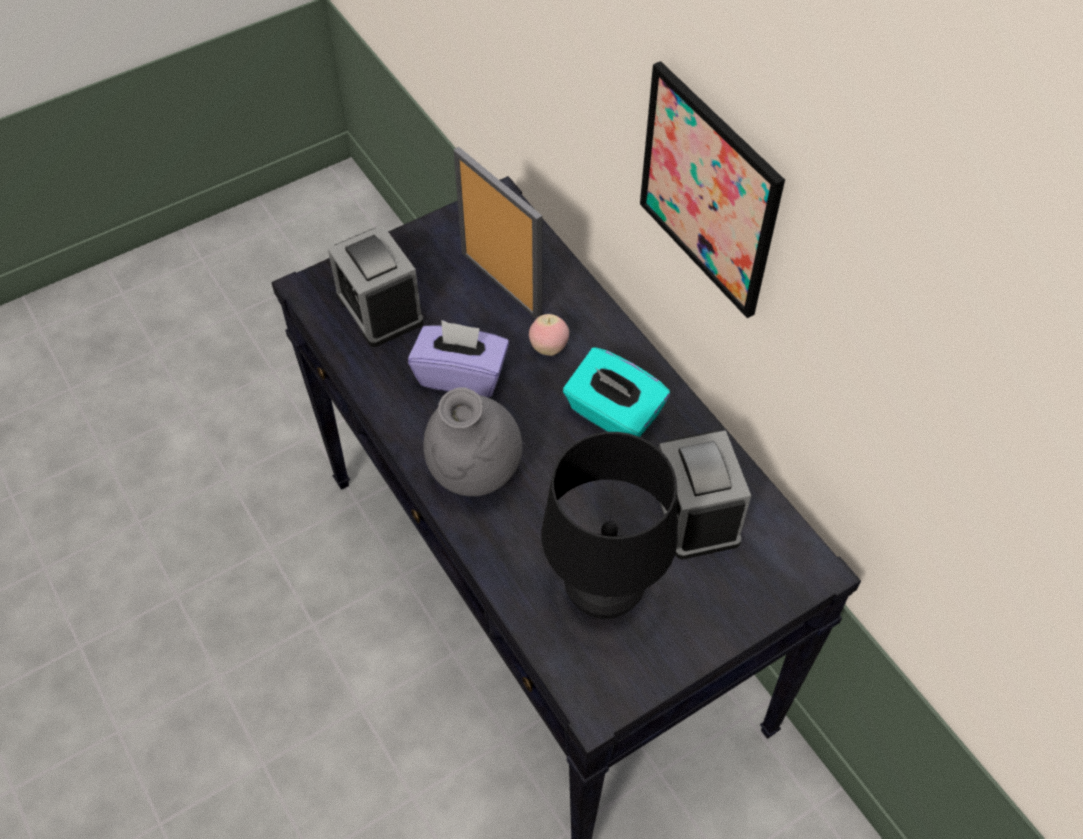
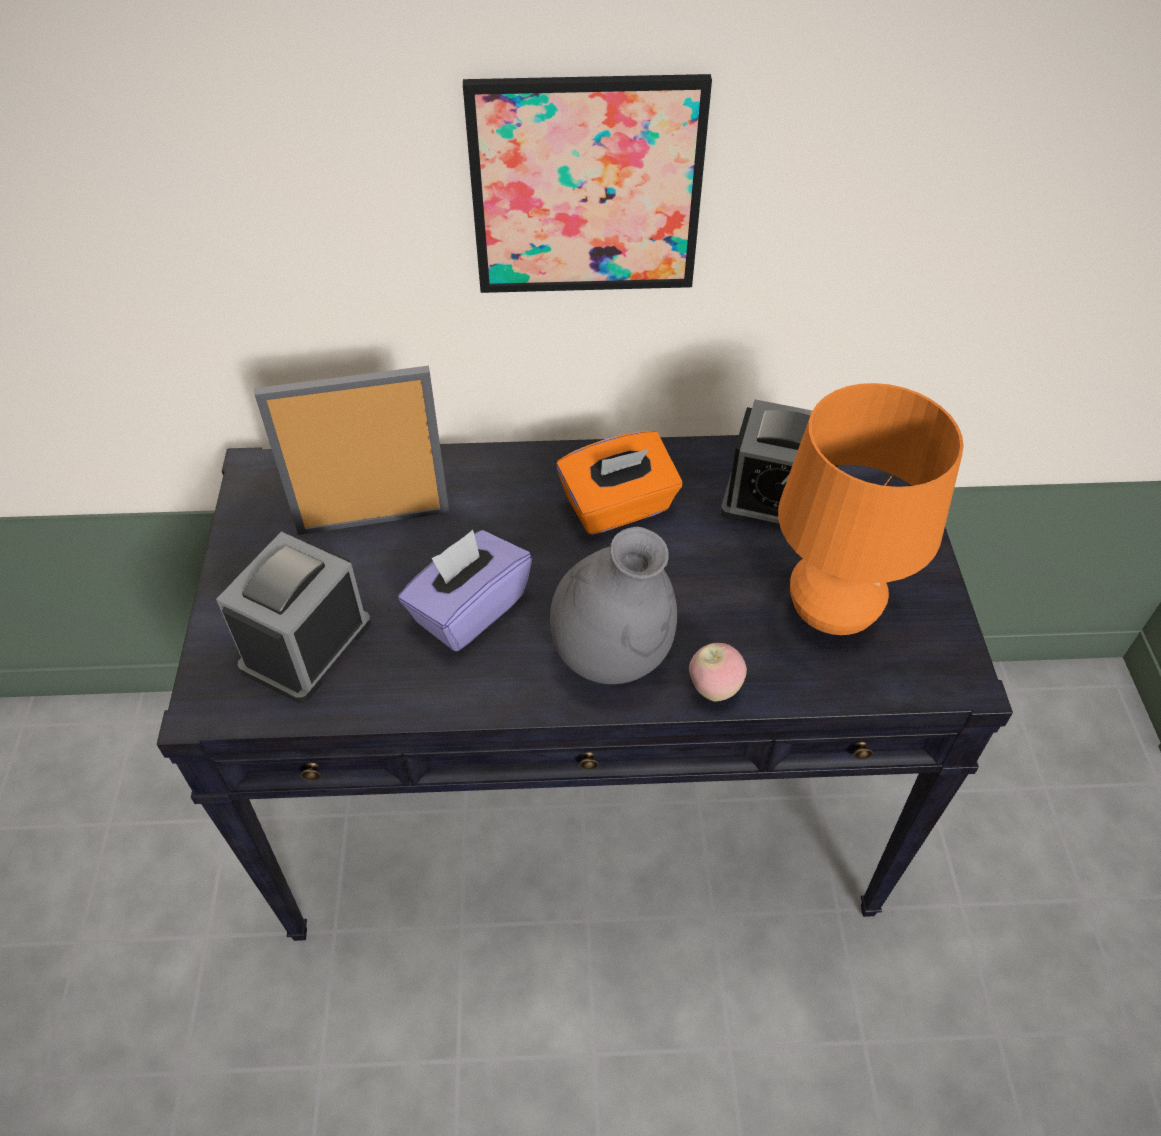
camera: 60 degrees left, 5 degrees down
(379, 308) = (306, 645): alarm clock -> alarm clock turned 120 degrees clockwise
(549, 348) = (493, 519): apple -> apple (714, 688)
(603, 593) = (831, 613): black table lamp -> orange table lamp
(613, 414) = (618, 507): turquoise tissue box -> orange tissue box

